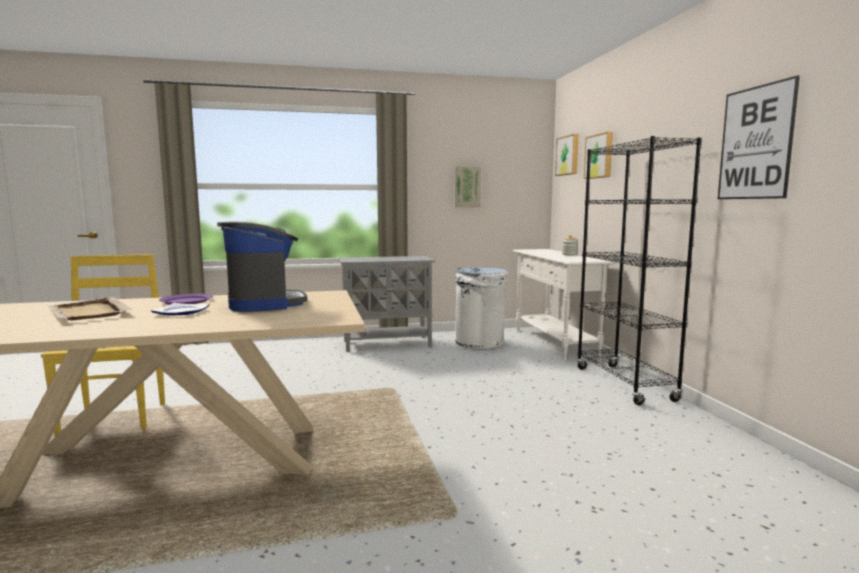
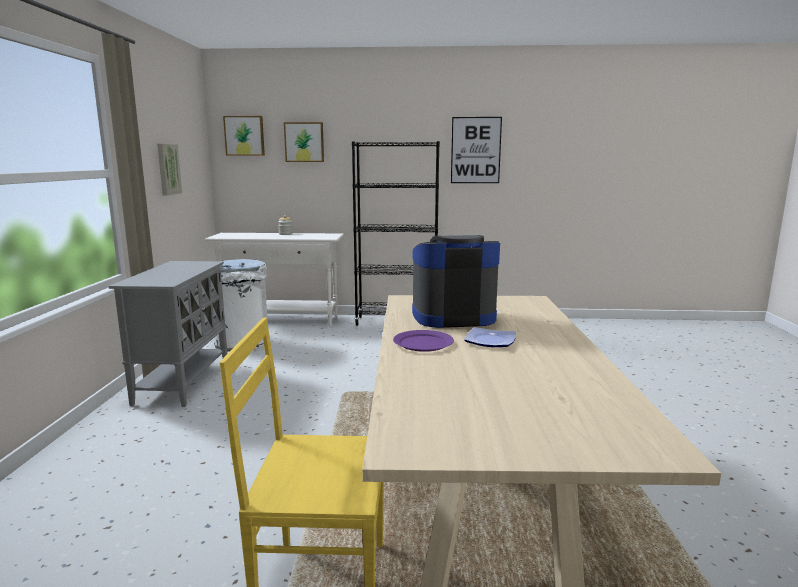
camera: 75 degrees left, 5 degrees up
(89, 312) = (480, 379): beige tray -> none

